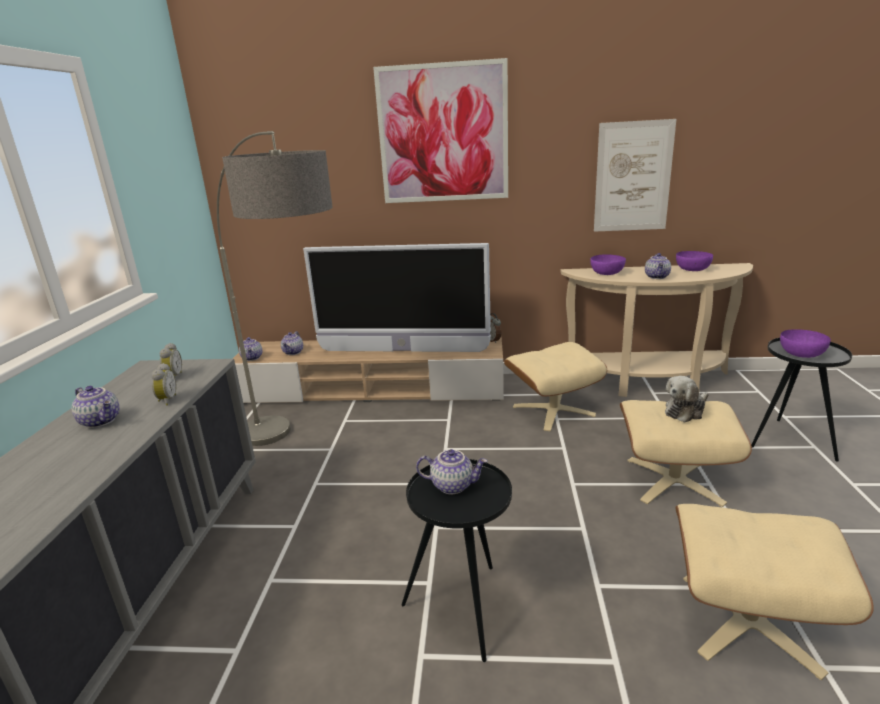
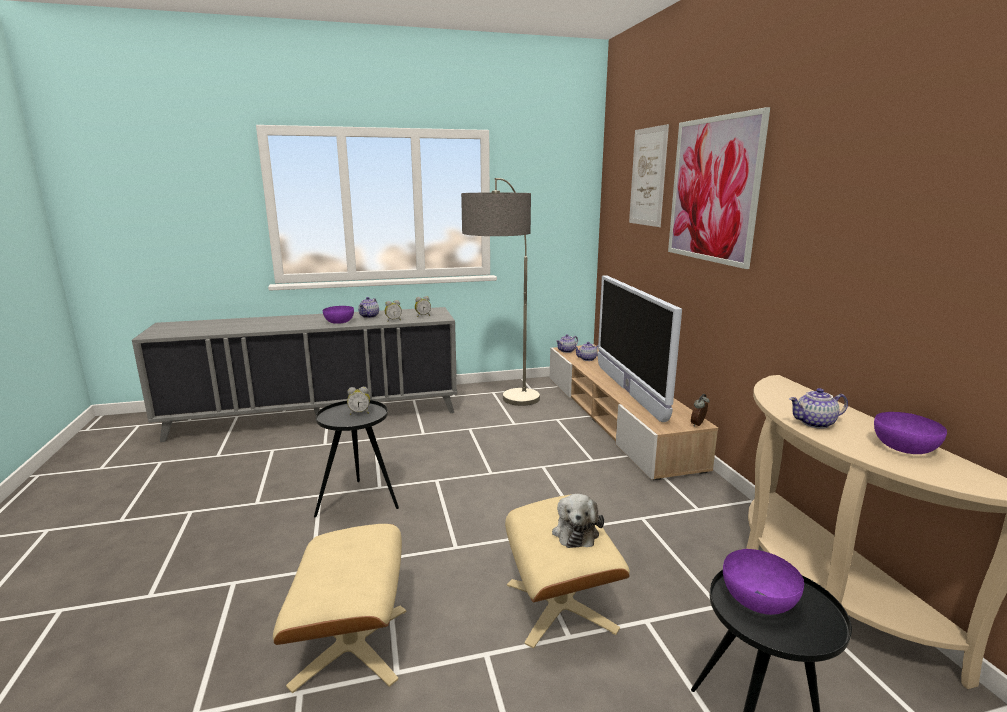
camera: 70 degrees right, 5 degrees down
(453, 485) = (359, 413): teapot -> alarm clock
(553, 410) = (659, 514): beige ottoman -> none
(607, 273) = (792, 396): purple bowl -> purple bowl (339, 322)
(633, 177) = (879, 275): picture -> picture (648, 177)
(685, 411) = (576, 532): plush toy -> plush toy turned 120 degrees counterclockwise

